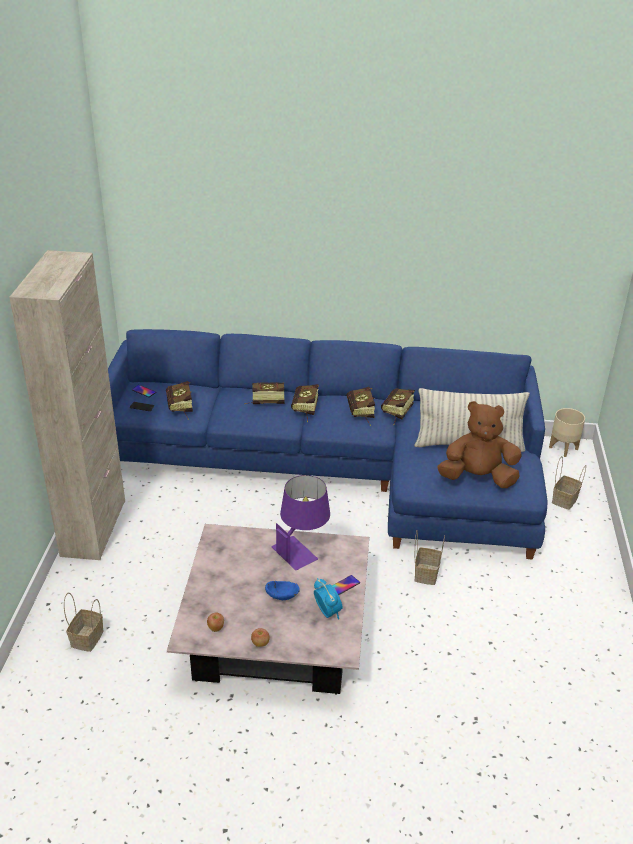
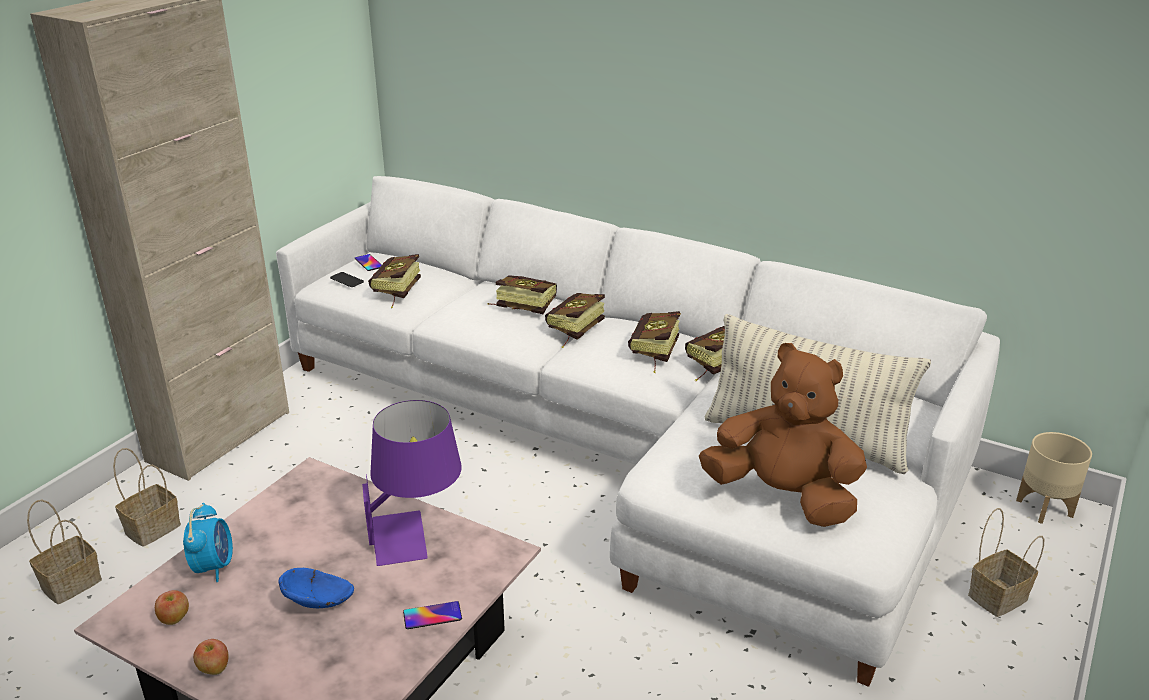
camera: 25 degrees right, 5 degrees down
(327, 612) = (366, 652): alarm clock -> alarm clock (214, 566)
(341, 468) = (627, 444): blue sofa -> white sofa
(426, 573) = (649, 649): basket -> basket (153, 527)

